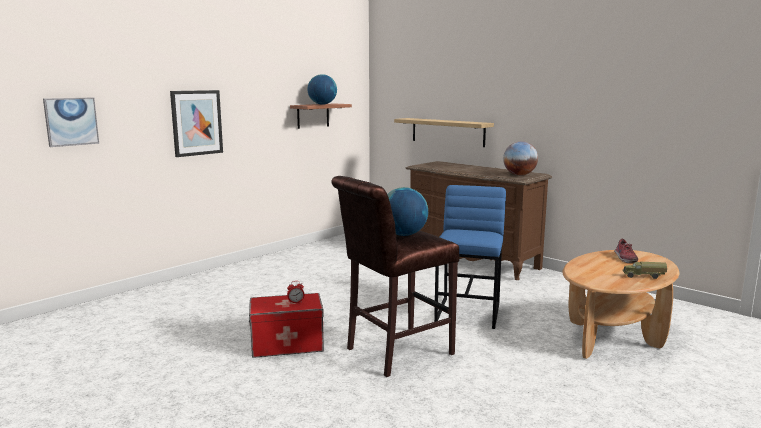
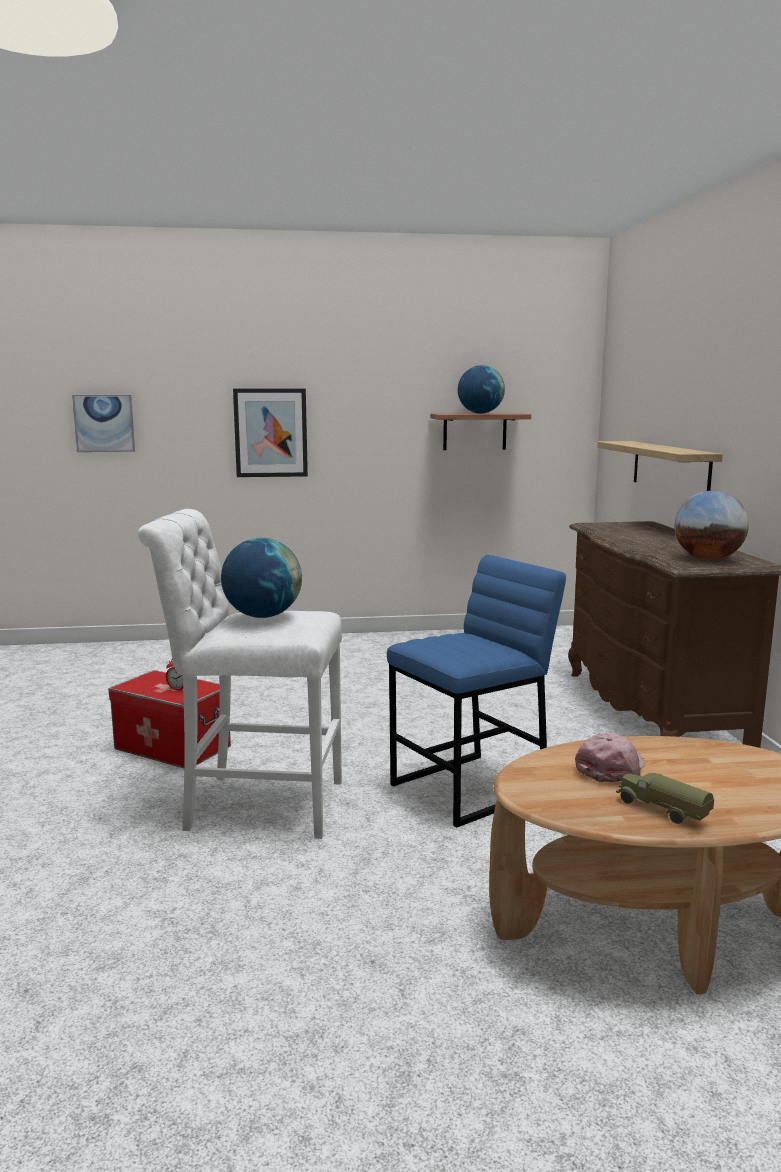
camera: 40 degrees right, 0 degrees up
(394, 352) = (256, 804): brown stool -> white stool
(599, 268) = (611, 767): none -> pink cap
(624, 258) = (724, 767): shoe -> none

